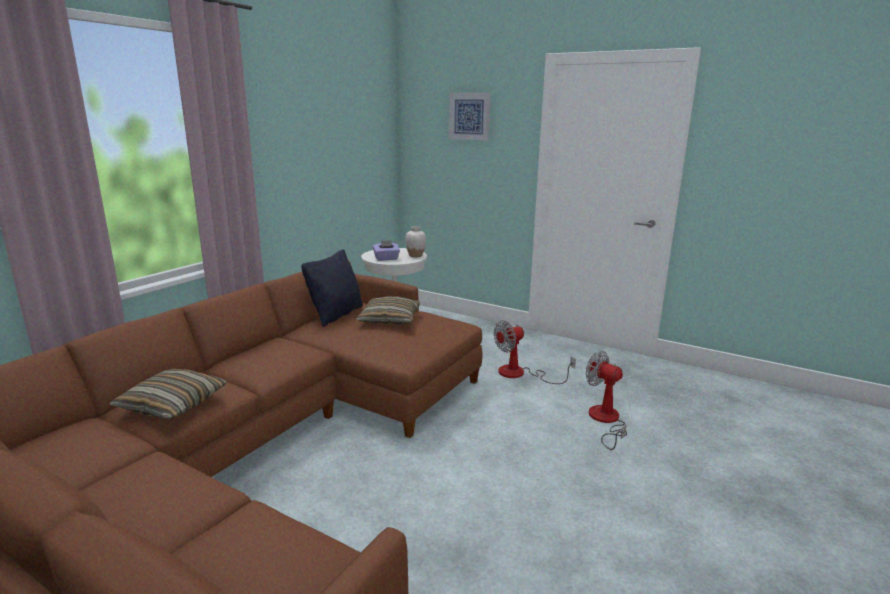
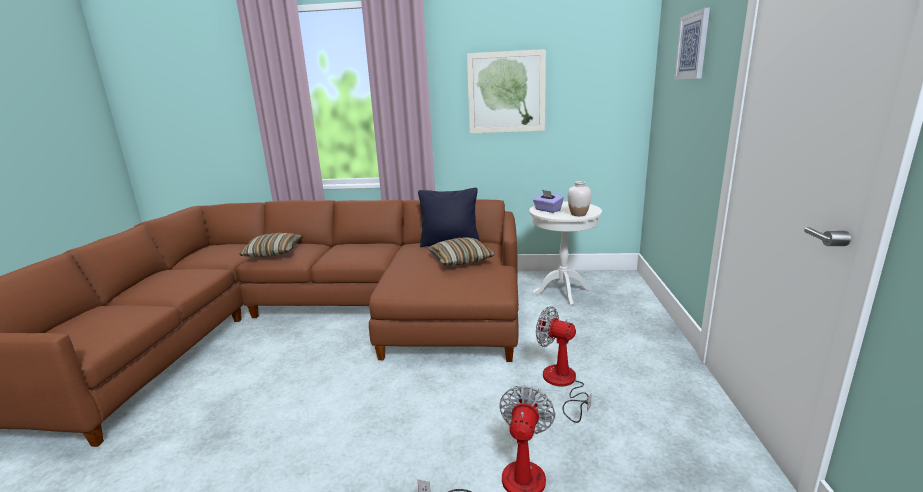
camera: 65 degrees right, 0 degrees up
(309, 147) = (506, 92): none -> picture

